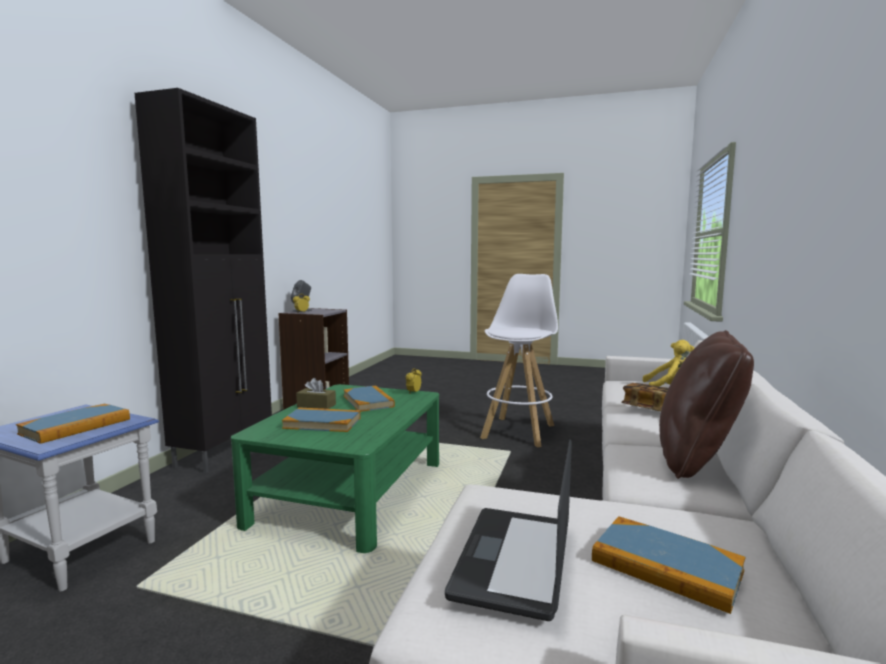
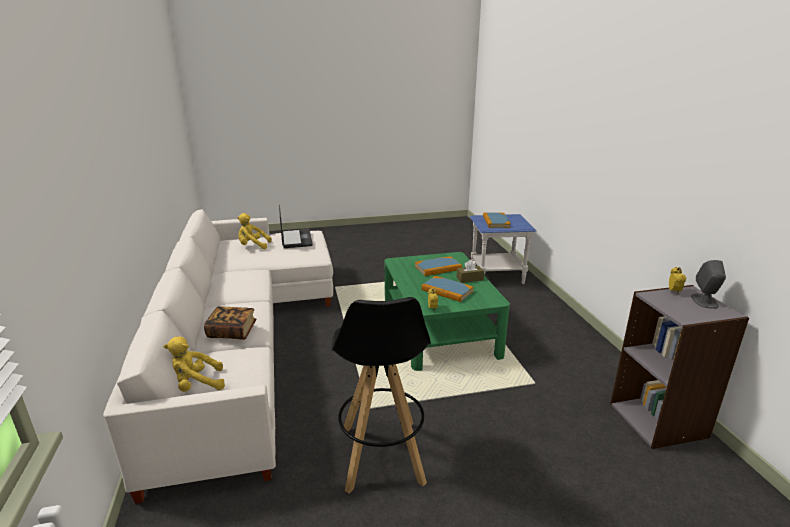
camera: 150 degrees right, 15 degrees up
(225, 451) = (574, 332): black cabinet -> none
(519, 431) = (381, 456): white stool -> black stool
(666, 566) = (253, 246): book -> yellow plush toy
(698, 460) = (220, 290): brown pillow -> none

